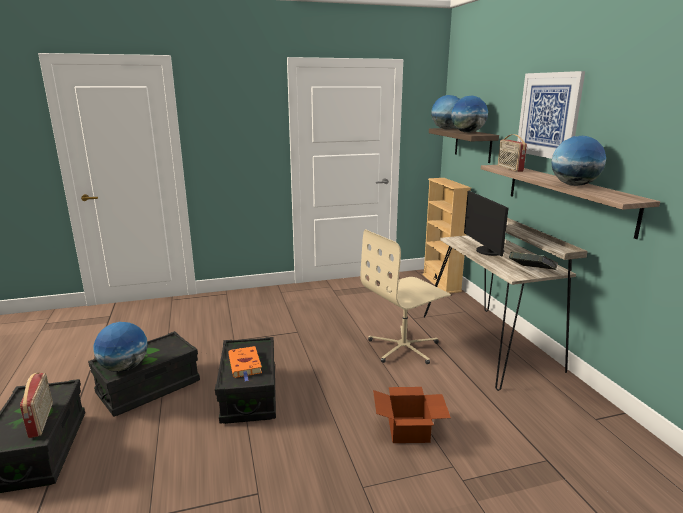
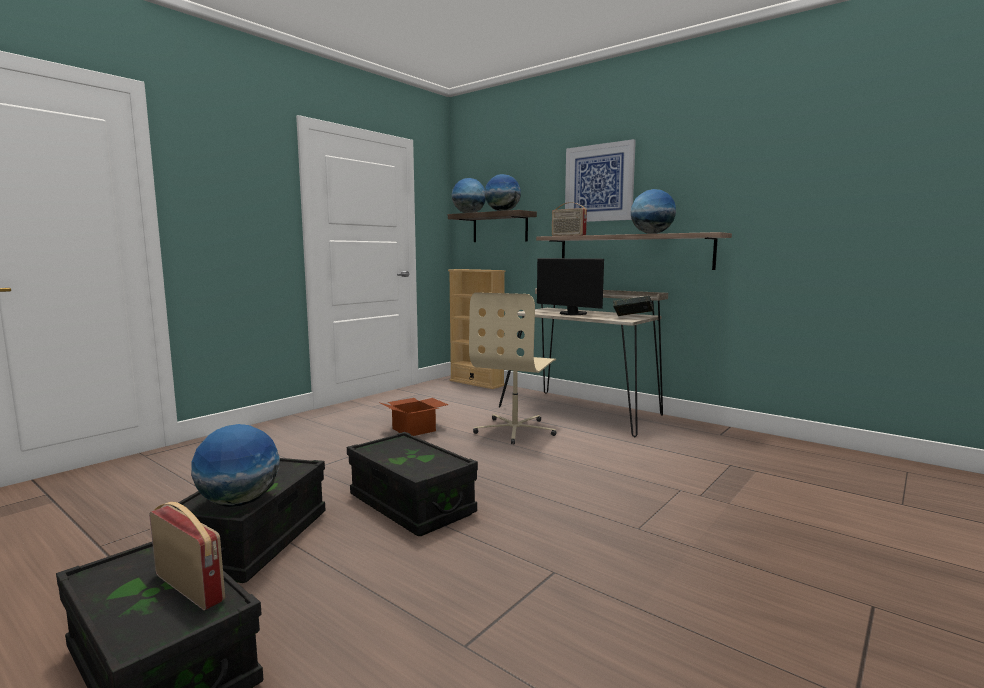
camera: 35 degrees left, 10 degrees down
(245, 365) = (413, 458): orange book -> none
(410, 430) = (612, 480): cardboard box -> cardboard box (415, 430)

